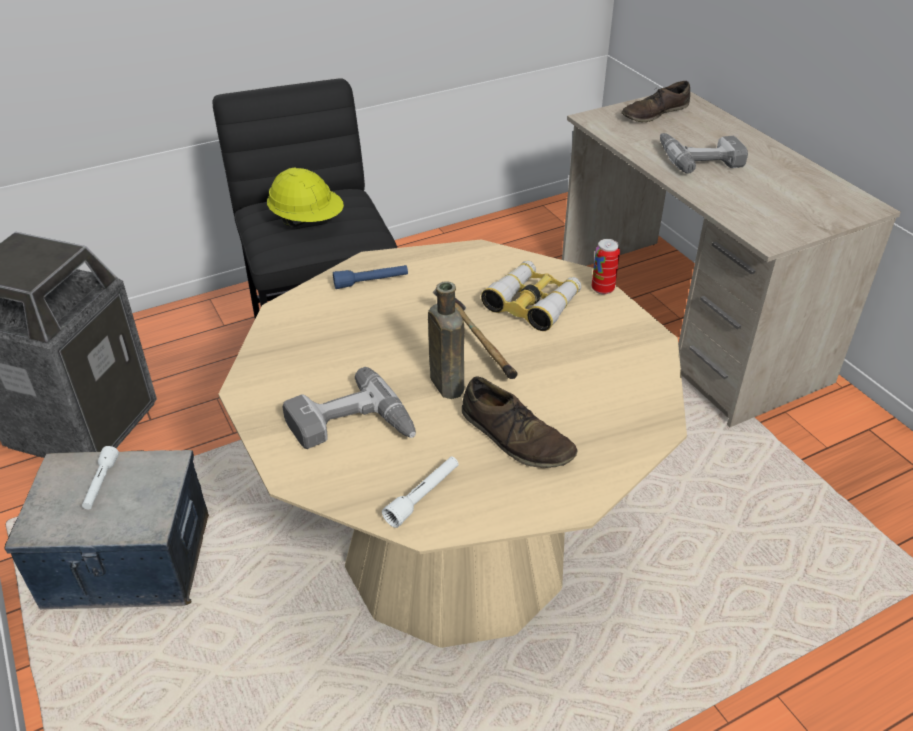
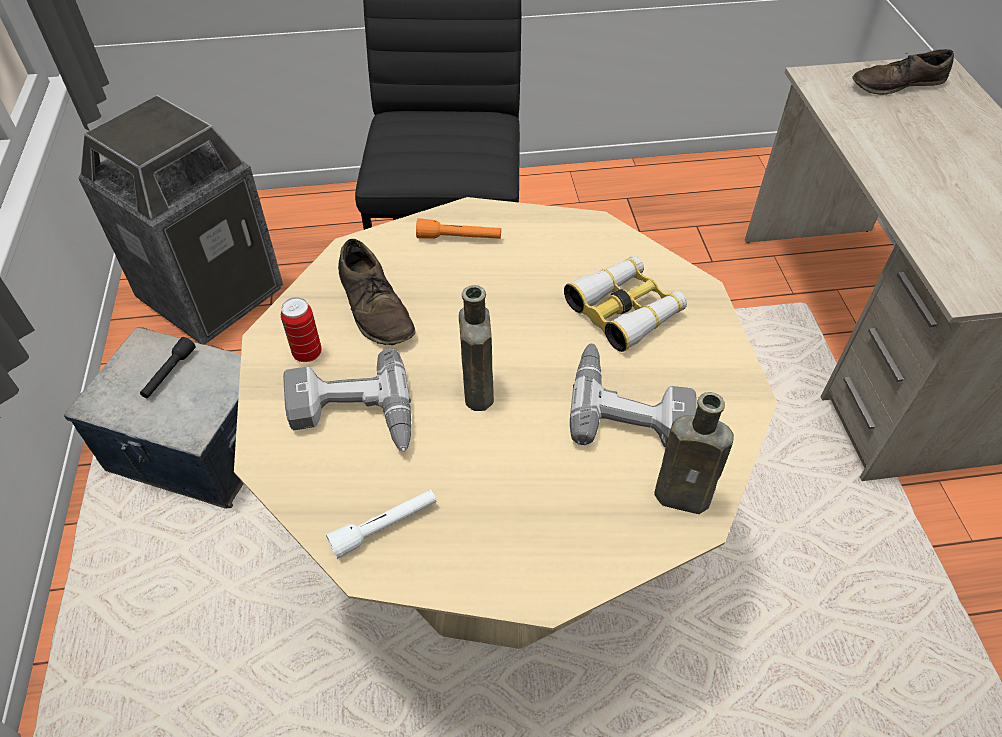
camera: 20 degrees right, 10 degrees up
(101, 484) = (169, 373): white flashlight -> black flashlight
(307, 221) = (432, 145): yellow hard hat -> none
(371, 282) = (459, 238): blue flashlight -> orange flashlight
(476, 345) = (535, 348): hammer -> none
(516, 437) = (522, 482): brown shoe -> brown shoe (375, 307)
(602, 289) = (716, 312): can -> can (307, 353)
(644, 414) = (686, 497): none -> brown bottle
(699, 157) = (925, 156): power drill -> power drill (630, 405)

